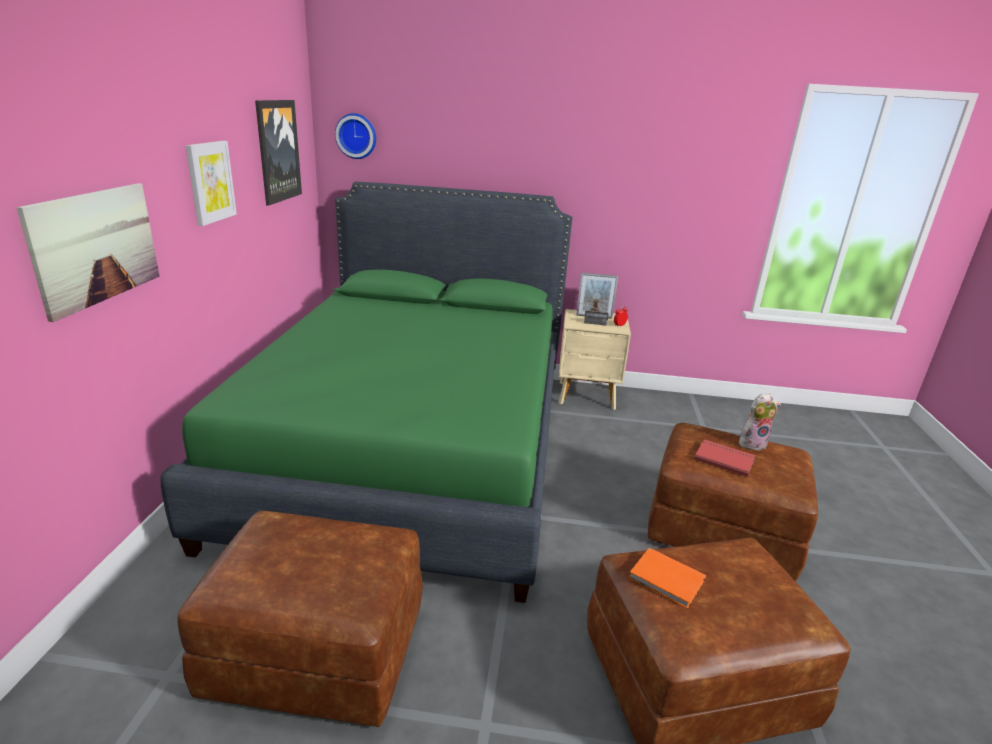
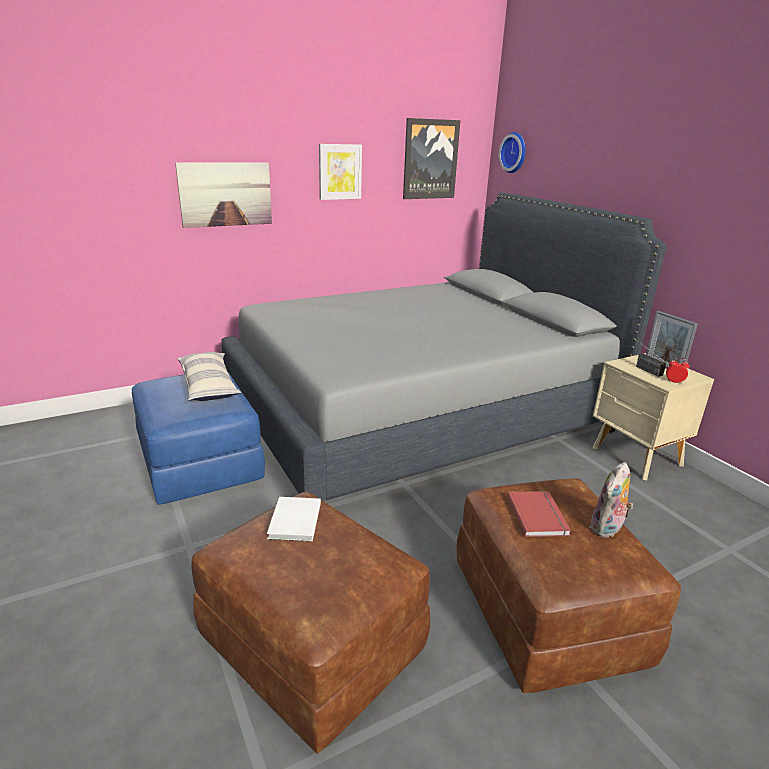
camera: 55 degrees right, 0 degrees up
(304, 537) = (208, 386): none -> pillow
(319, 650) = (201, 464): brown ottoman -> blue ottoman
(413, 447) = (418, 414): green bed -> grey bed
(668, 581) = (293, 522): orange book -> white book
(752, 443) = (607, 529): plush toy -> plush toy turned 90 degrees clockwise

